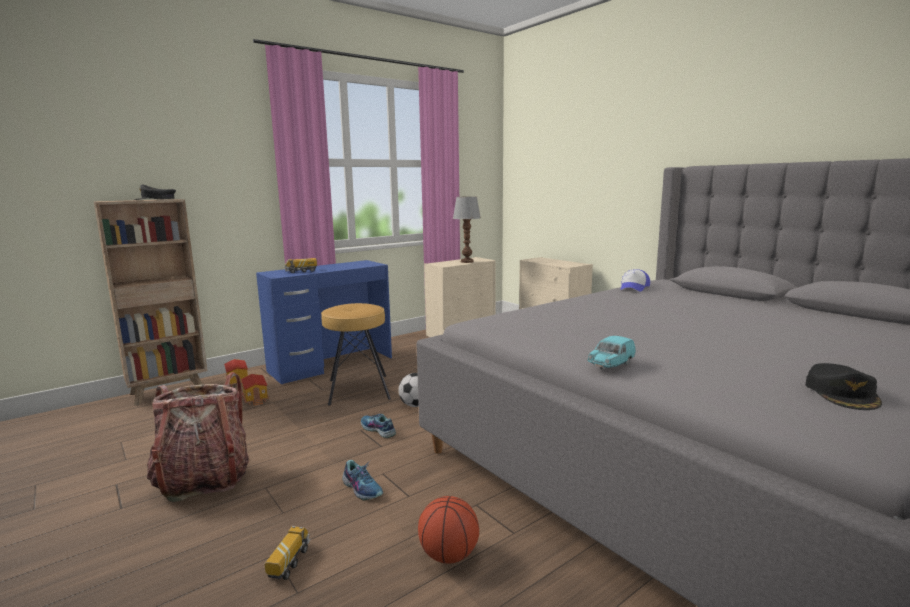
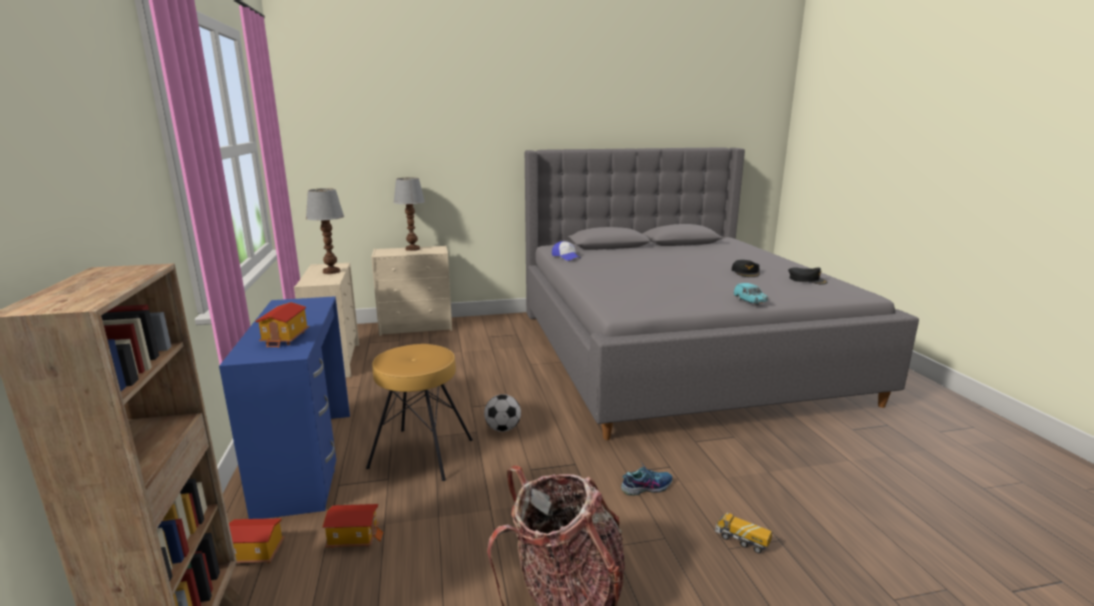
camera: 65 degrees left, 5 degrees up
(155, 199) = (113, 277): black cap -> black cap (746, 272)
(301, 271) = (286, 338): toy truck -> toy house
(377, 430) = (539, 460): shoe -> none
(449, 556) = (752, 466): basketball -> none
(561, 261) = (412, 249): none -> table lamp

